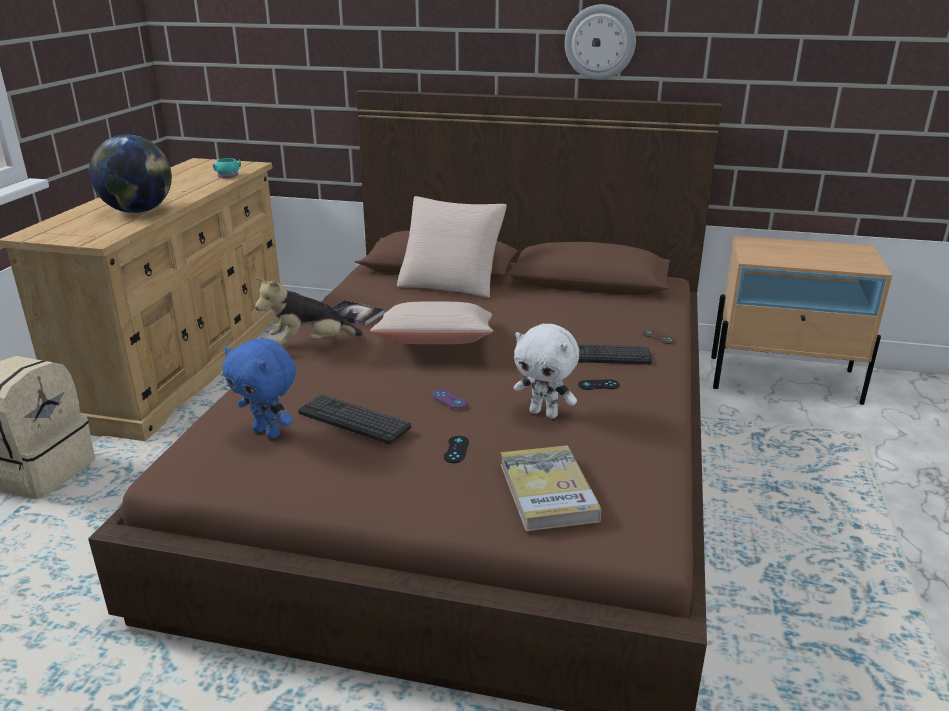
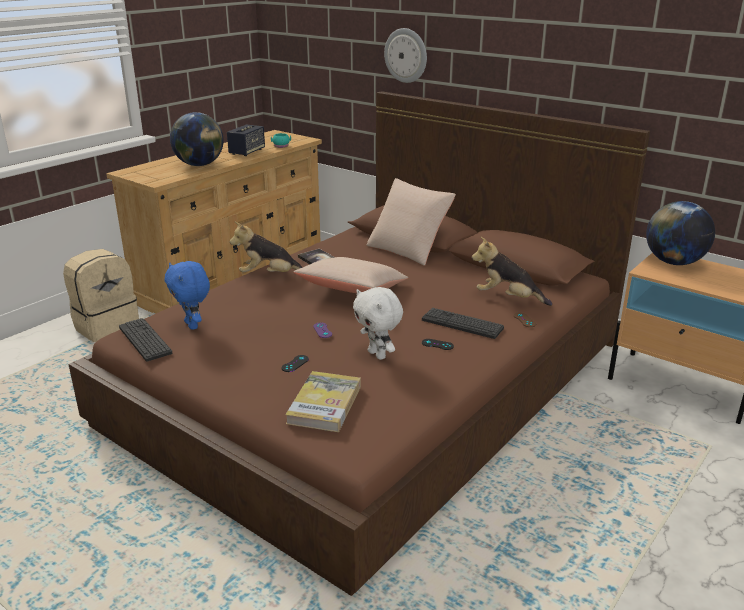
camera: 25 degrees right, 0 degrees up
(188, 187) = (247, 152): none -> speaker
(354, 420) = (248, 329): keyboard -> keyboard (145, 340)
(600, 42) = (556, 69): wall clock -> wall clock (406, 55)
(616, 317) = (508, 298): none -> plush toy
(766, 246) = (674, 262): none -> globe

